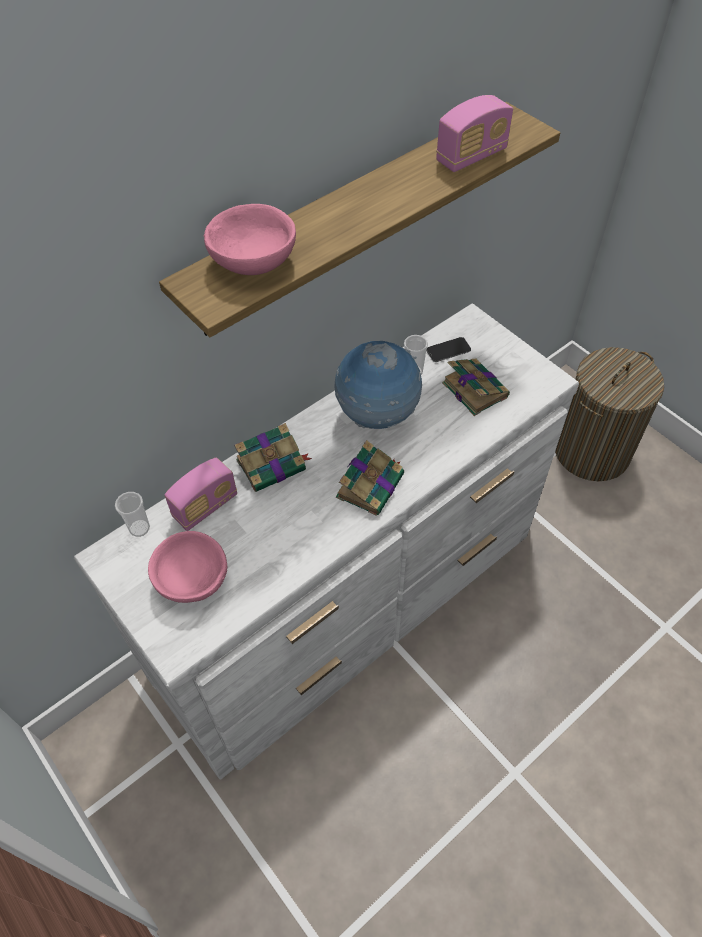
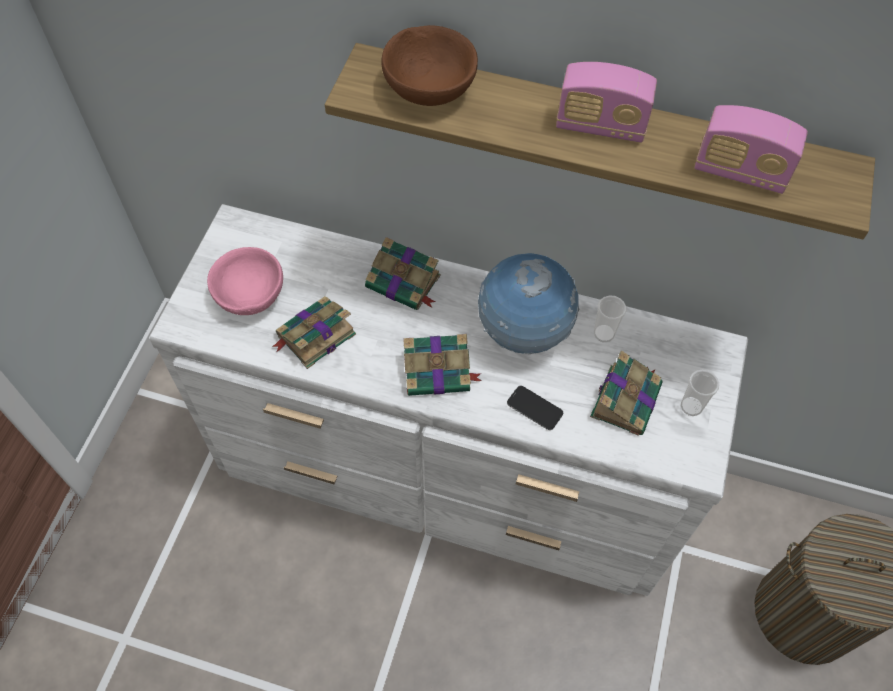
camera: 55 degrees right, 5 degrees up
(139, 528) = (274, 229): cup -> cup (691, 406)
(205, 506) = (326, 260): radio -> radio (600, 126)
(254, 262) = (430, 89): pink bowl -> brown bowl
(272, 551) = (314, 336): none -> book
(448, 350) = (659, 349): phone -> phone (534, 408)

